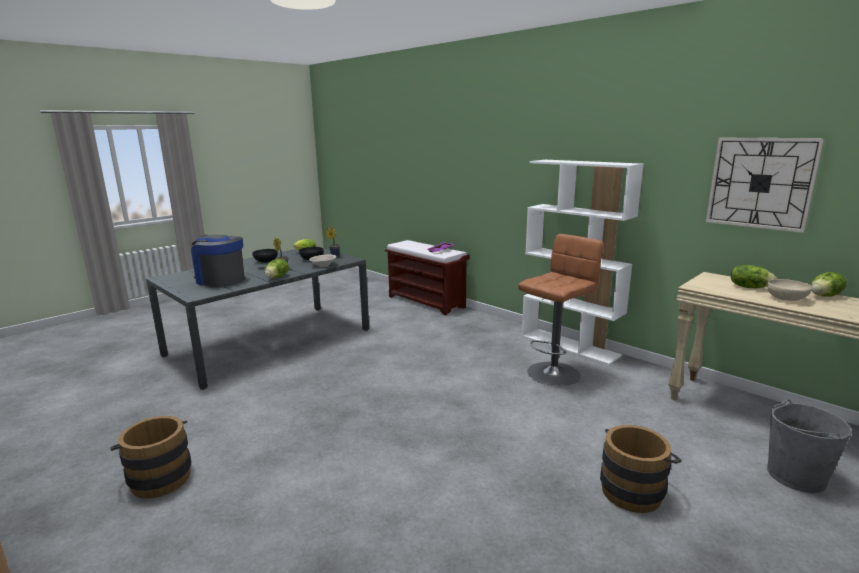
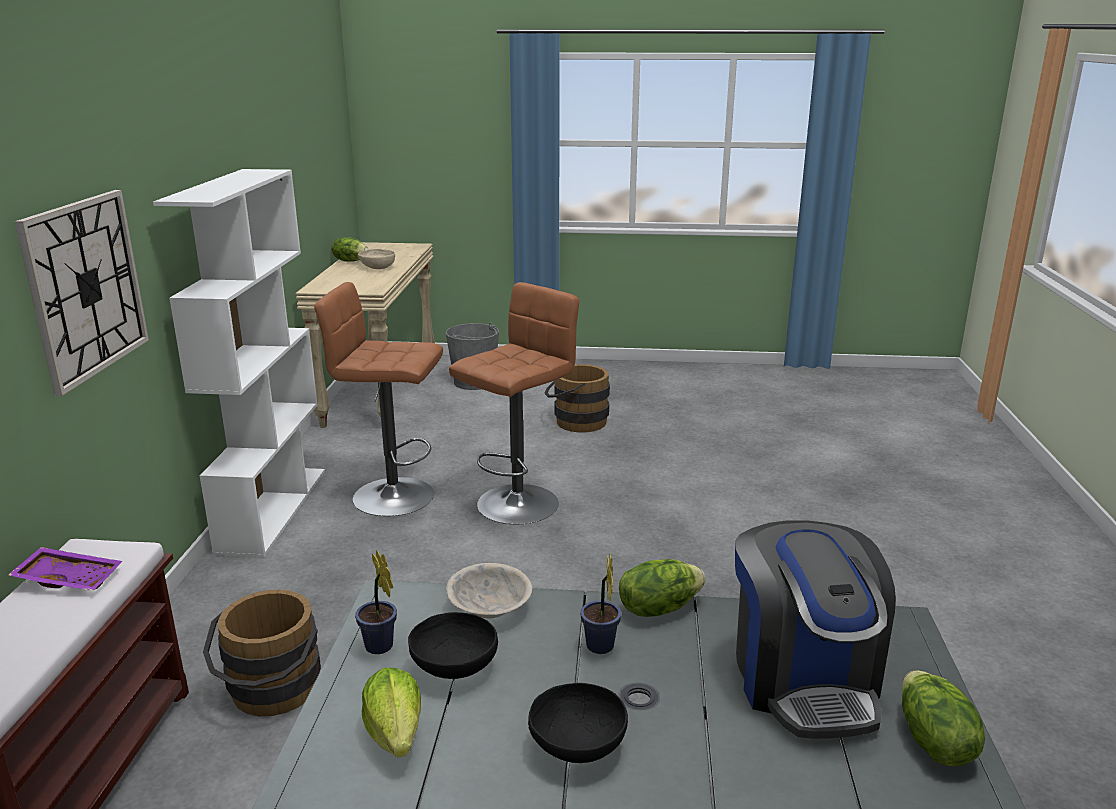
camera: 130 degrees left, 5 degrees up
(159, 477) = (990, 641): brown bucket -> brown bucket (272, 694)
(501, 404) = (519, 504): none -> brown stool
(749, 287) = (350, 277): lettuce -> lettuce (932, 741)
(760, 183) = (294, 166): wall clock -> wall clock (86, 287)

